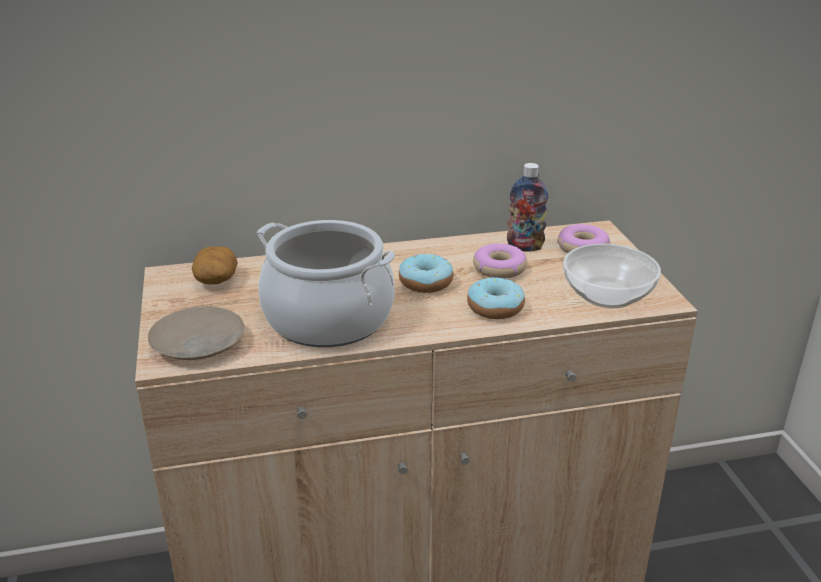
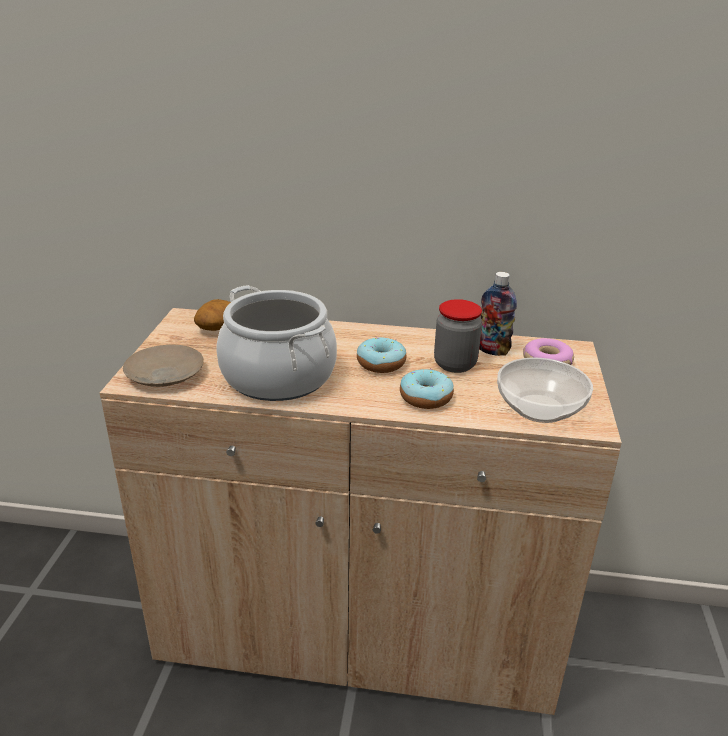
camera: 20 degrees right, 0 degrees up
(499, 268) = (455, 364): donut -> jar

